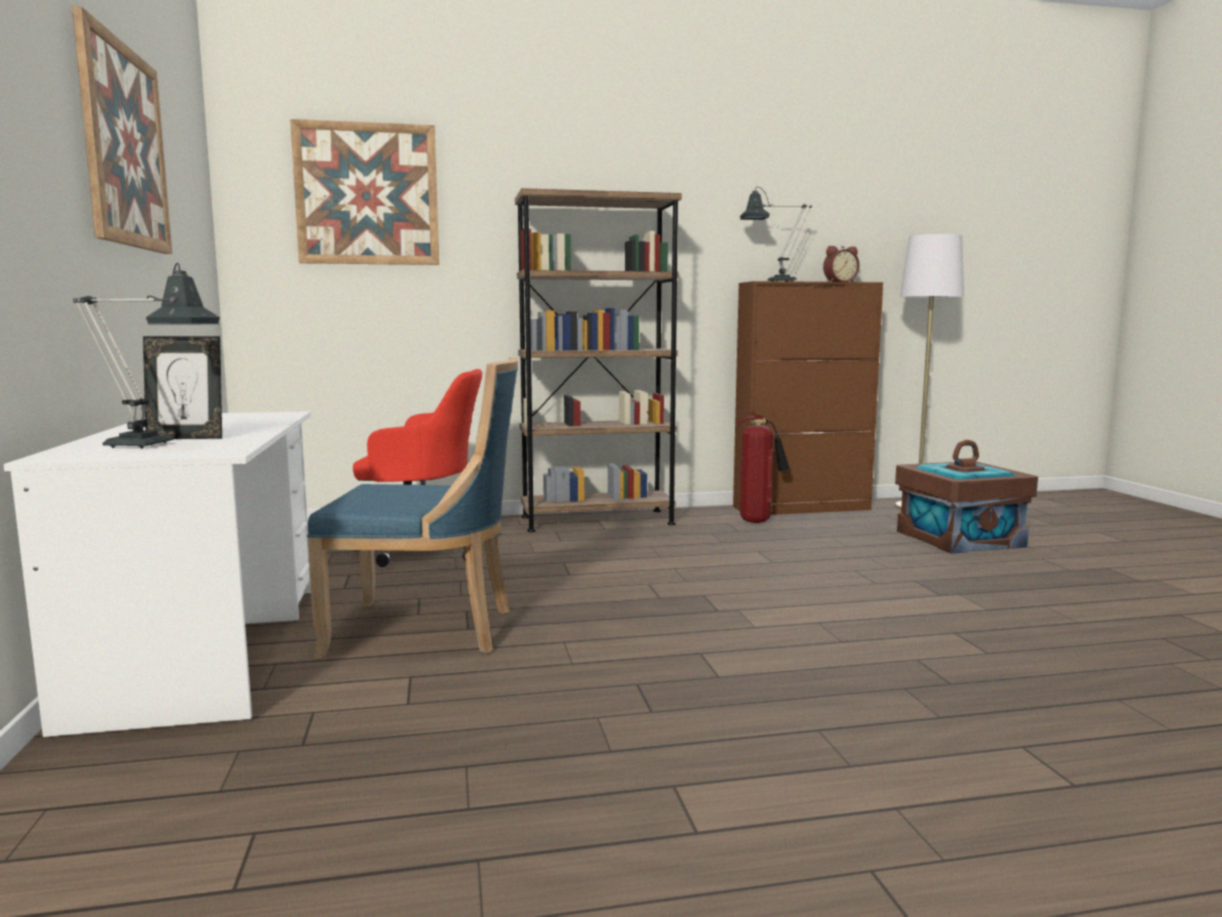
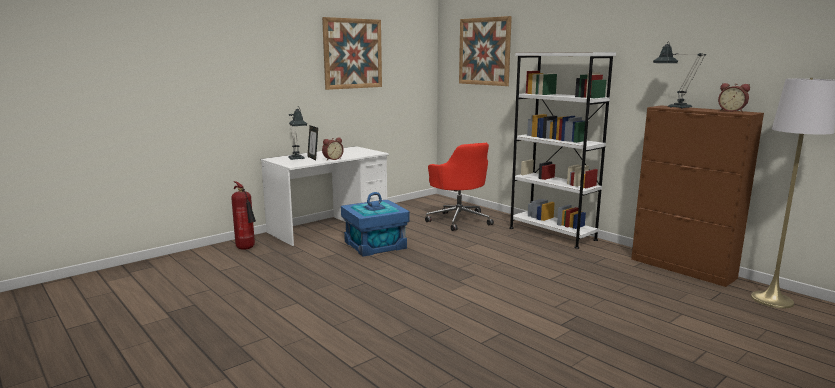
camera: 60 degrees right, 5 degrees up
(250, 431) = (332, 159): none -> alarm clock
(428, 630) = (375, 245): blue chair -> blue storage box
(597, 520) = (552, 234): brown bookcase -> white bookcase
(758, 521) = (625, 263): fire extinguisher -> fire extinguisher (247, 248)
(959, 538) = (704, 320): brown storage box -> none

